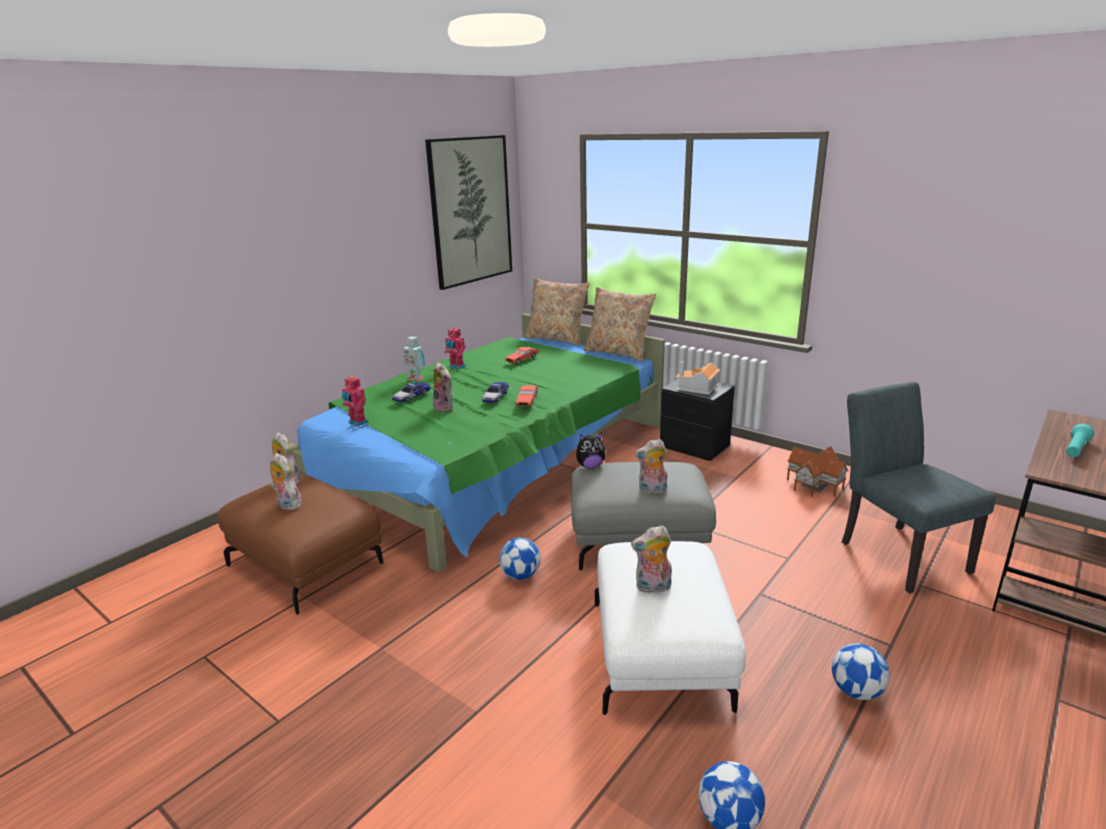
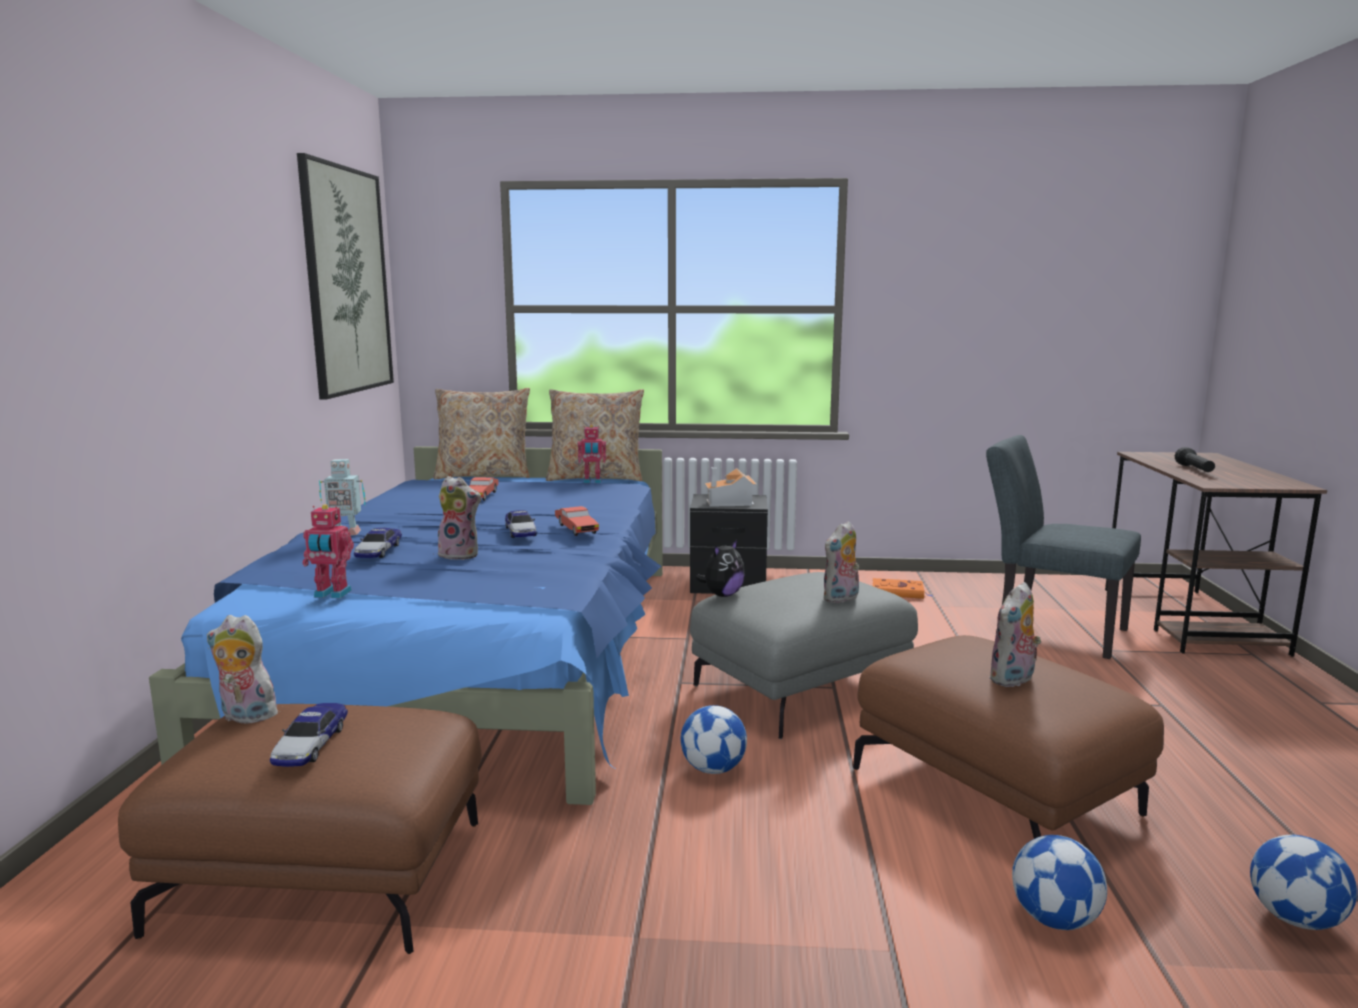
camera: 35 degrees left, 10 degrees down
(287, 504) = (311, 744): plush toy -> toy car
(456, 367) = (391, 513): toy robot -> toy robot (592, 481)
(492, 461) = (482, 654): green bed -> blue bed
(662, 654) = (996, 791): white ottoman -> brown ottoman
(815, 484) = (899, 592): toy house -> orange book
(856, 691) = (1199, 753): football -> football (1054, 919)
(1075, 449) = (1194, 470): turquoise flashlight -> black flashlight

